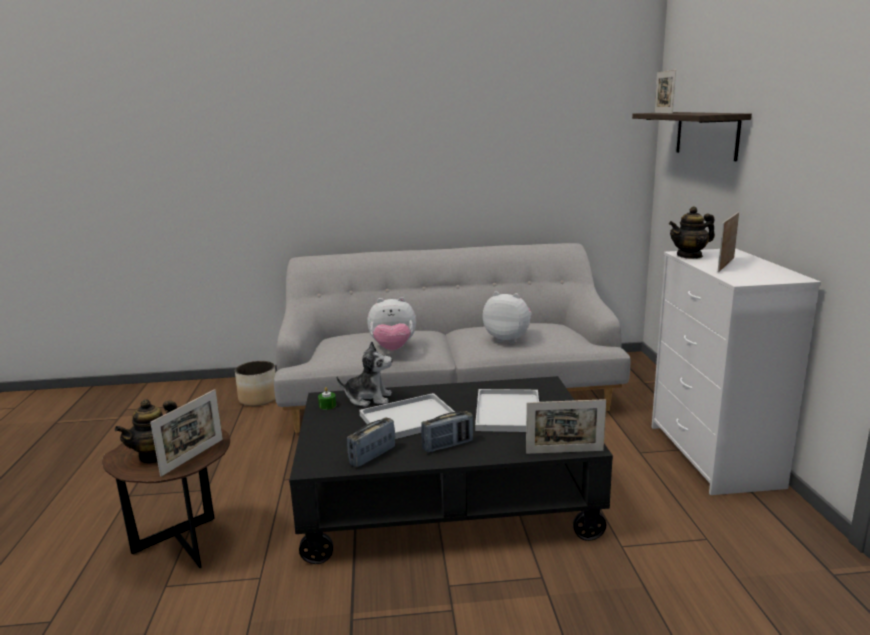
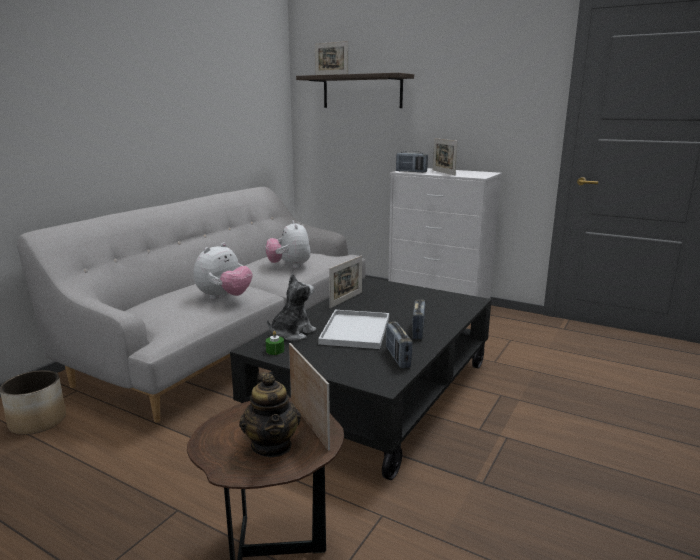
camera: 55 degrees left, 0 degrees up
(508, 339) = (289, 266): plush toy -> plush toy turned 75 degrees counterclockwise
(509, 413) = (397, 302): white tray -> none
(564, 452) = (472, 306): picture frame -> picture frame (346, 300)
(689, 256) = (411, 172): teapot -> radio

